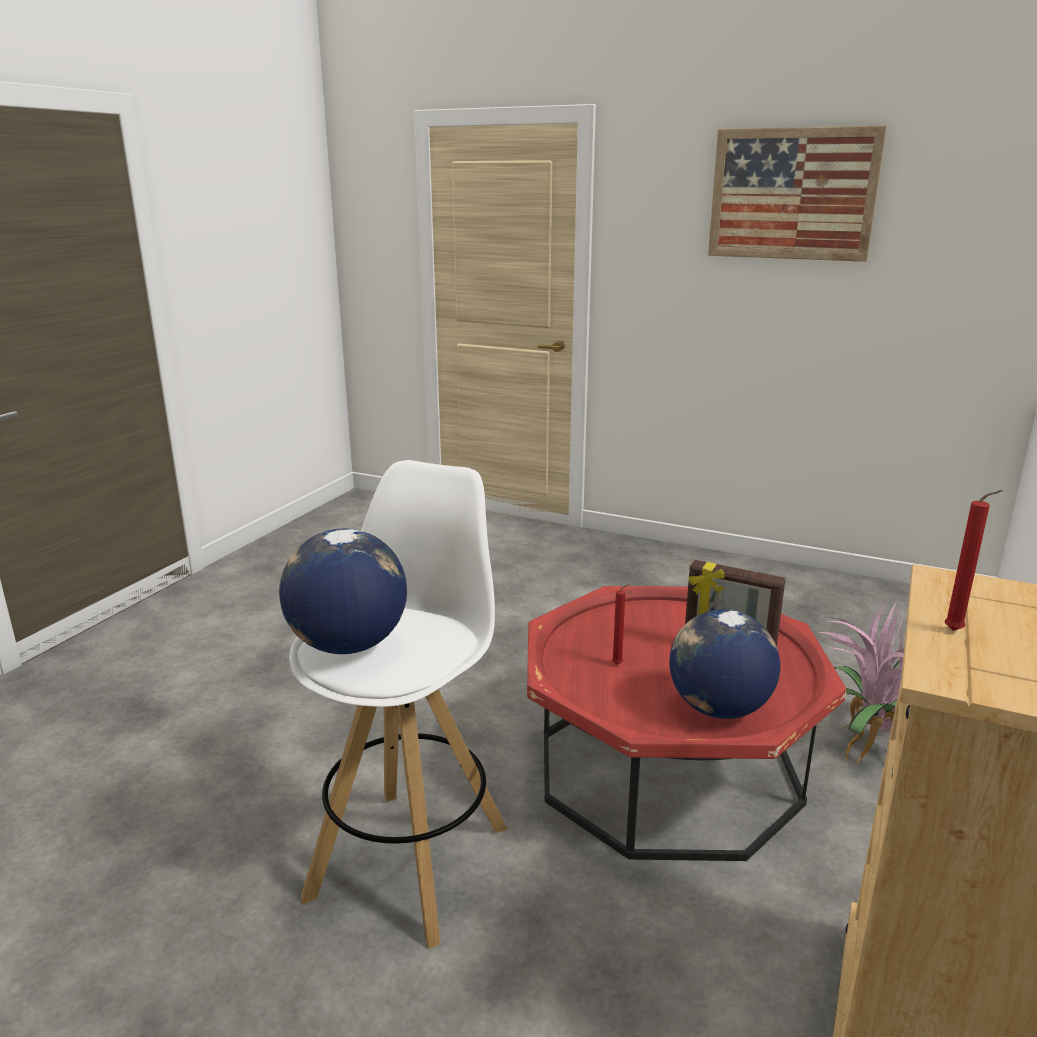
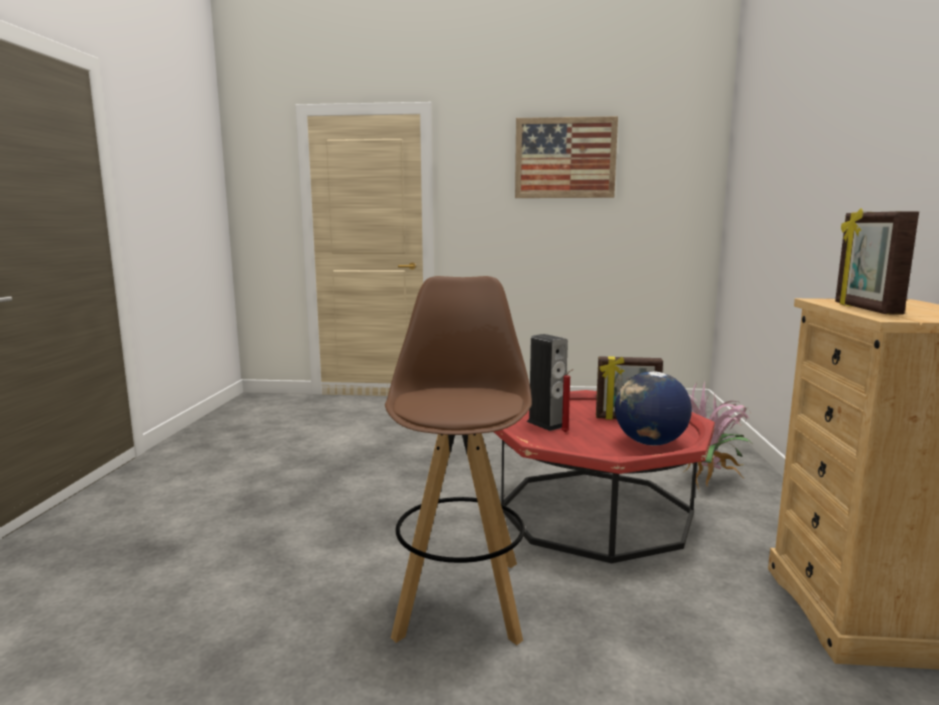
camera: 20 degrees left, 10 degrees down
(347, 645) = (433, 403): globe -> none
(411, 858) = (460, 596): white stool -> brown stool
(605, 643) = (546, 424): none -> speaker
(956, 631) = (865, 309): red candle -> picture frame

